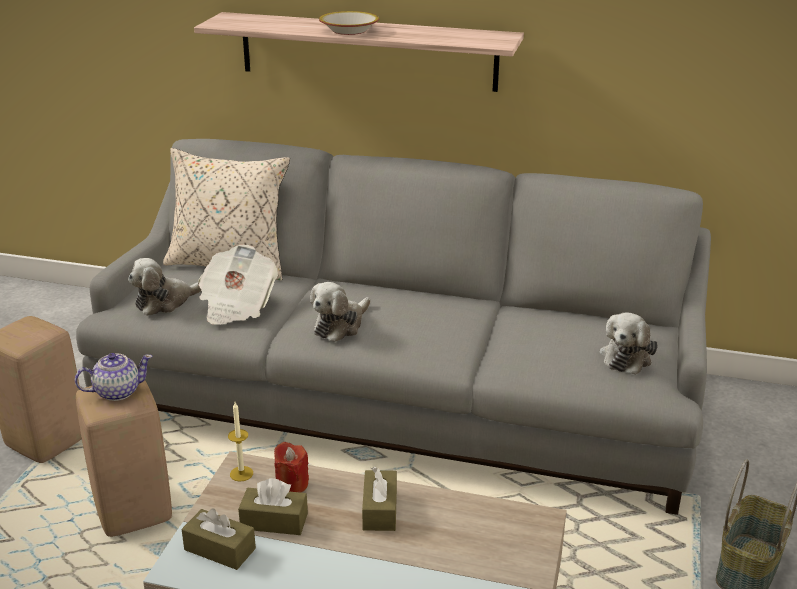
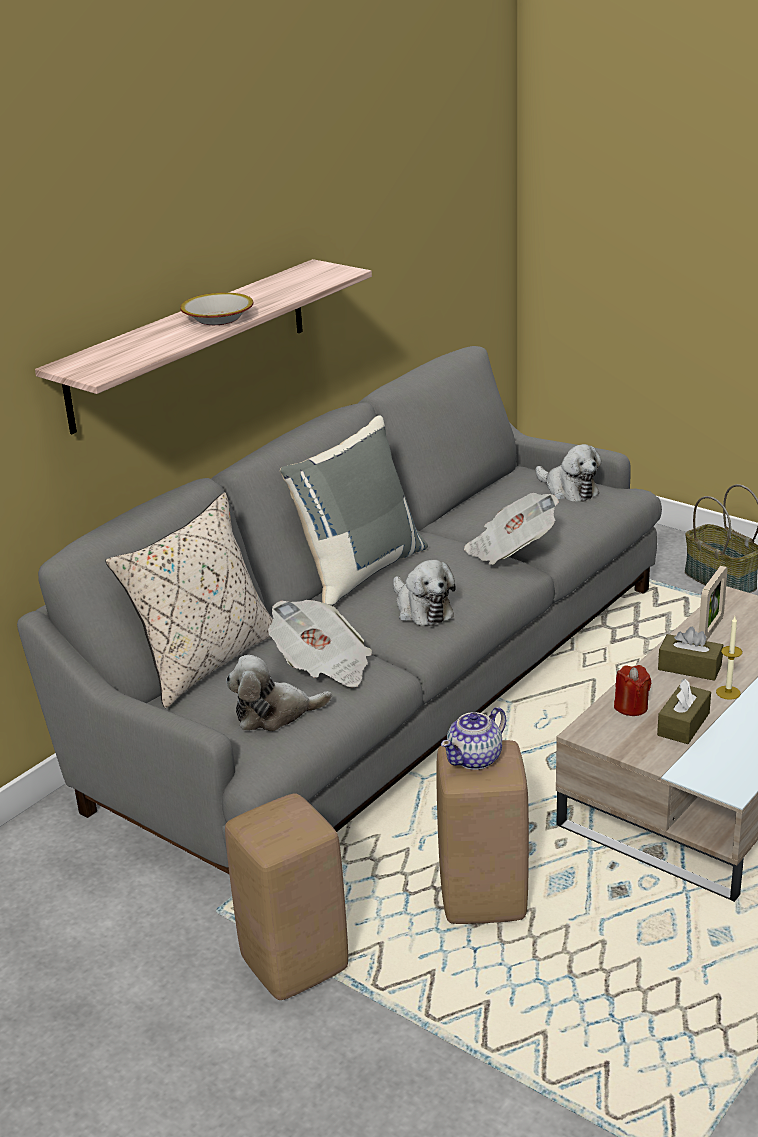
camera: 65 degrees left, 0 degrees up
(117, 392) = (475, 758): teapot -> teapot turned 135 degrees counterclockwise
(165, 302) = (274, 714): plush toy -> plush toy turned 90 degrees clockwise
(220, 549) = (713, 759): brown tissue box -> none
(241, 473) = (600, 733): candle -> candle (728, 692)
(388, 287) = (359, 571): none -> grey pillow
(463, 513) = (710, 629): none -> picture frame
(471, 346) = (510, 550): none -> newspaper

